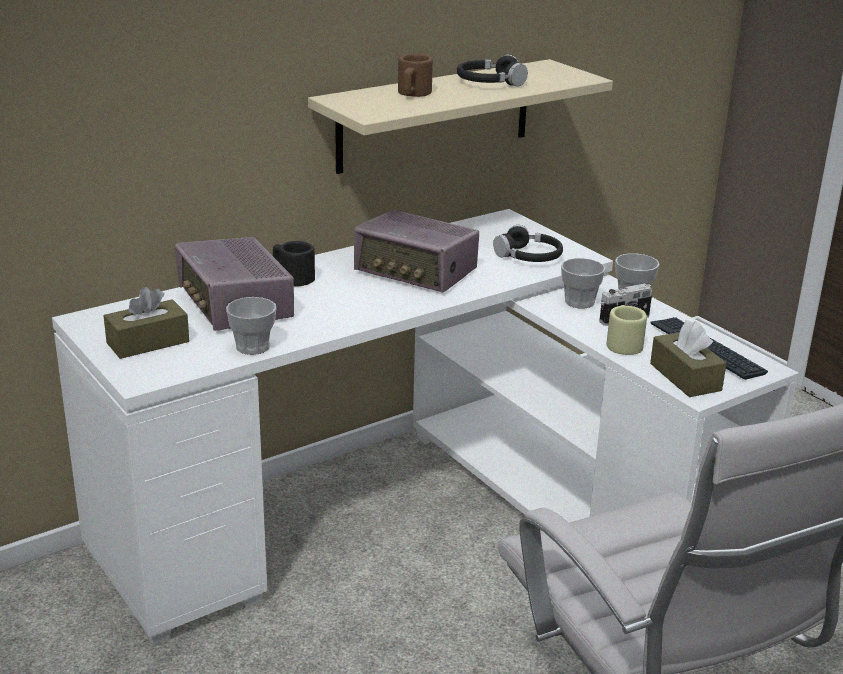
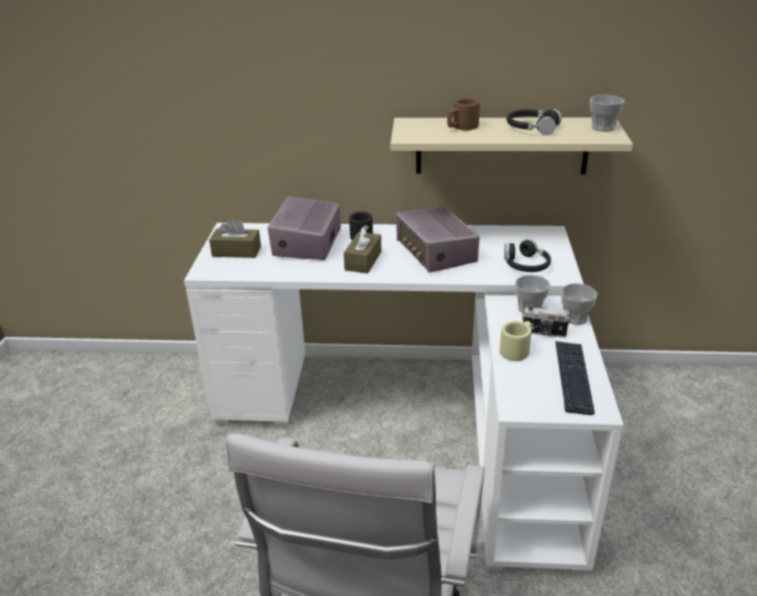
camera: 40 degrees right, 5 degrees up
(253, 347) = (280, 272): cup -> cup (603, 128)
(685, 377) = (525, 392): brown tissue box -> brown tissue box (363, 261)

